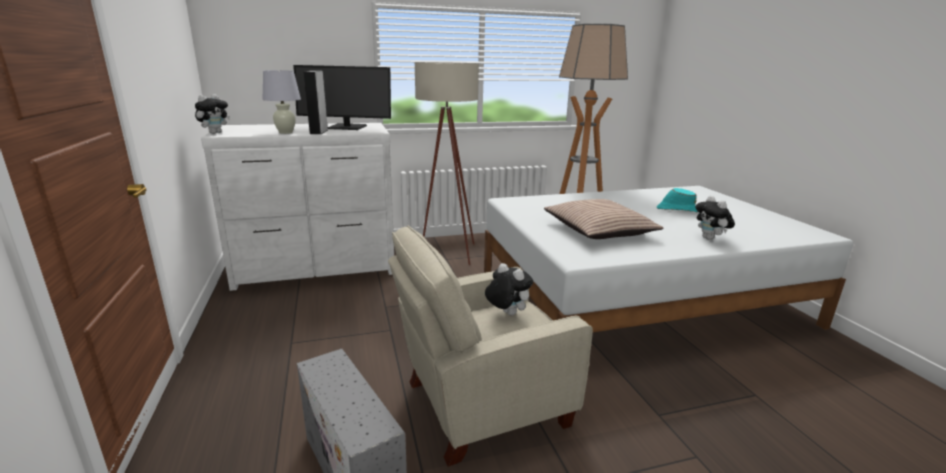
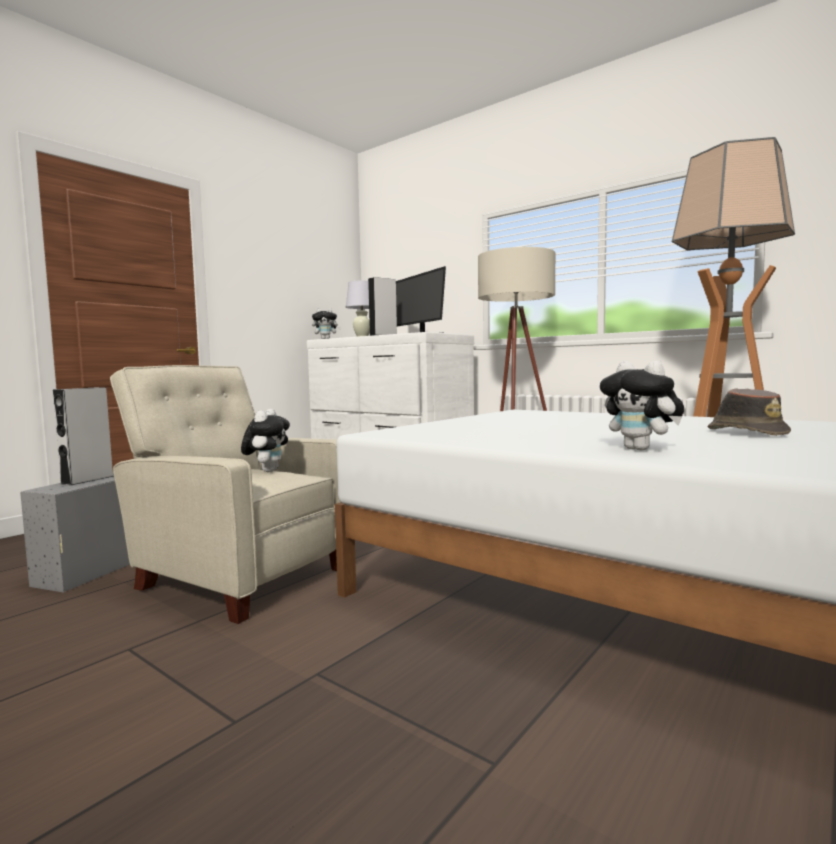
camera: 55 degrees right, 15 degrees down
(345, 405) = (87, 480): none -> grey speaker
(599, 230) = (508, 428): pillow -> none
(676, 209) = (746, 433): turquoise hat -> brown hat
(710, 239) = (641, 449): plush toy -> plush toy turned 75 degrees counterclockwise

